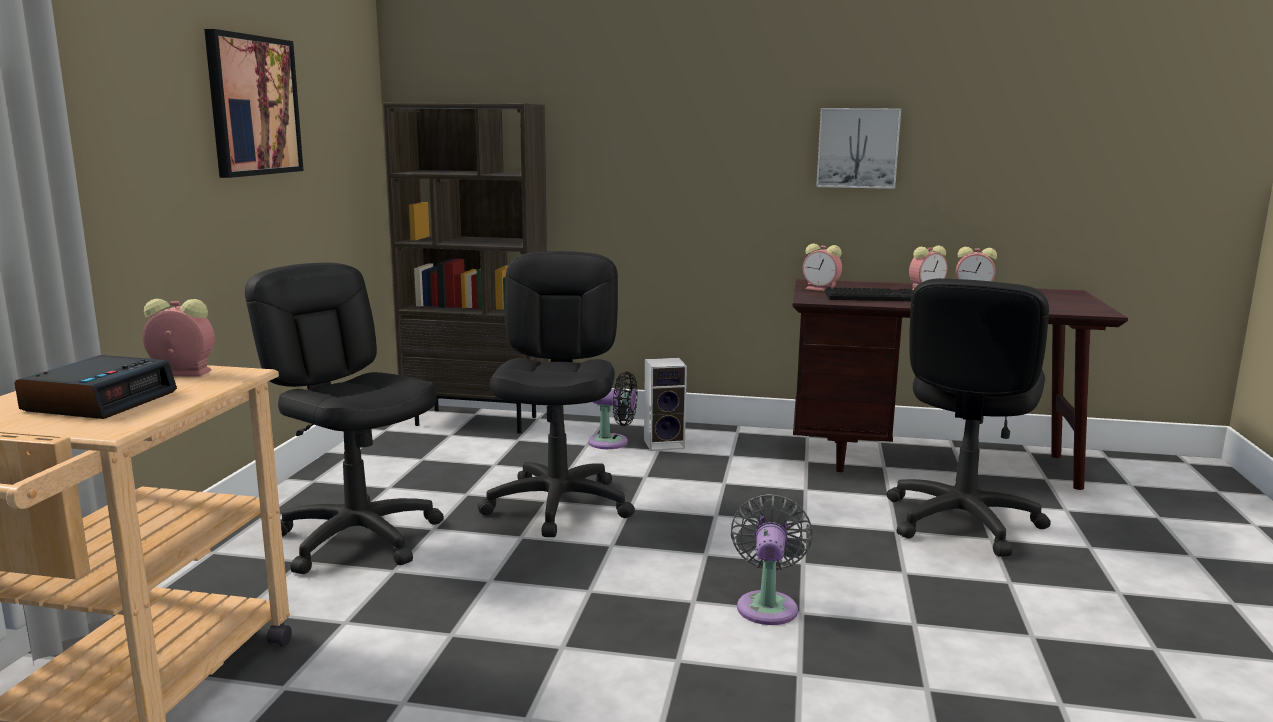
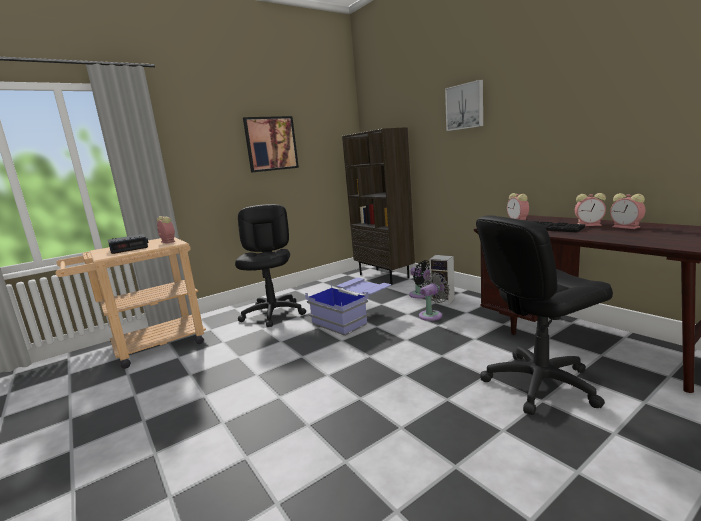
camera: 45 degrees right, 0 degrees up
(559, 505) = (352, 318): black office chair -> blue storage box
(767, 605) = (352, 388): grey fan -> grey fan (432, 315)
(857, 148) = (560, 129): picture -> picture (465, 106)

